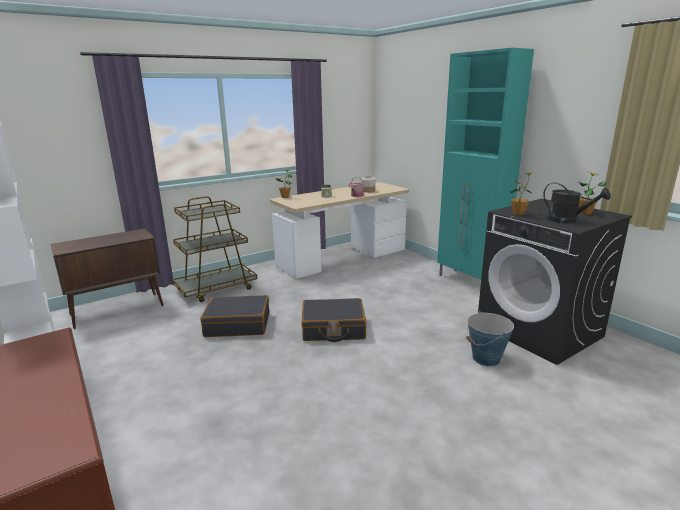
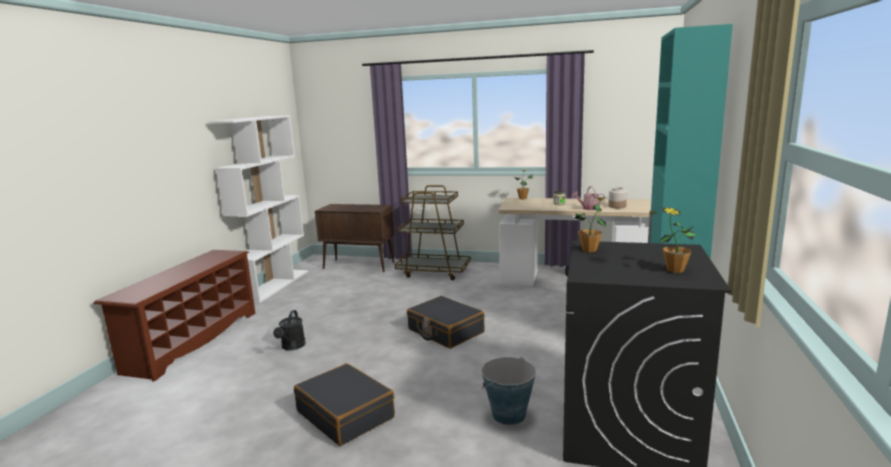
camera: 50 degrees right, 5 degrees down
(238, 325) = (396, 301): black suitcase -> black suitcase (346, 414)
(568, 220) = (611, 269): black watering can -> black watering can (292, 347)

